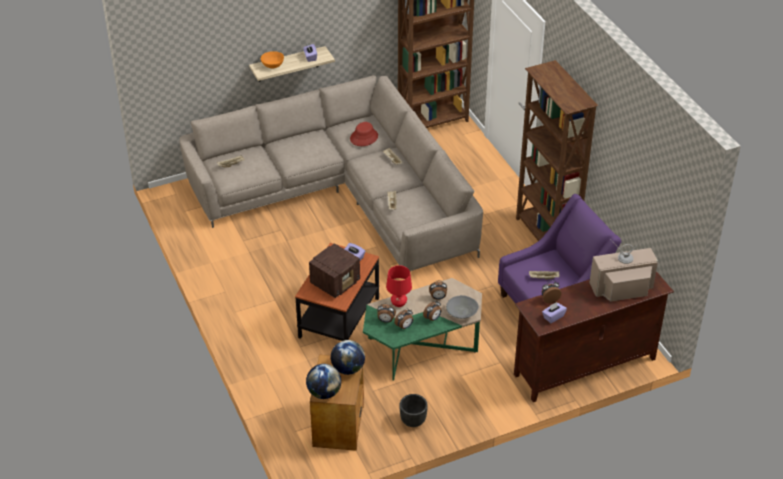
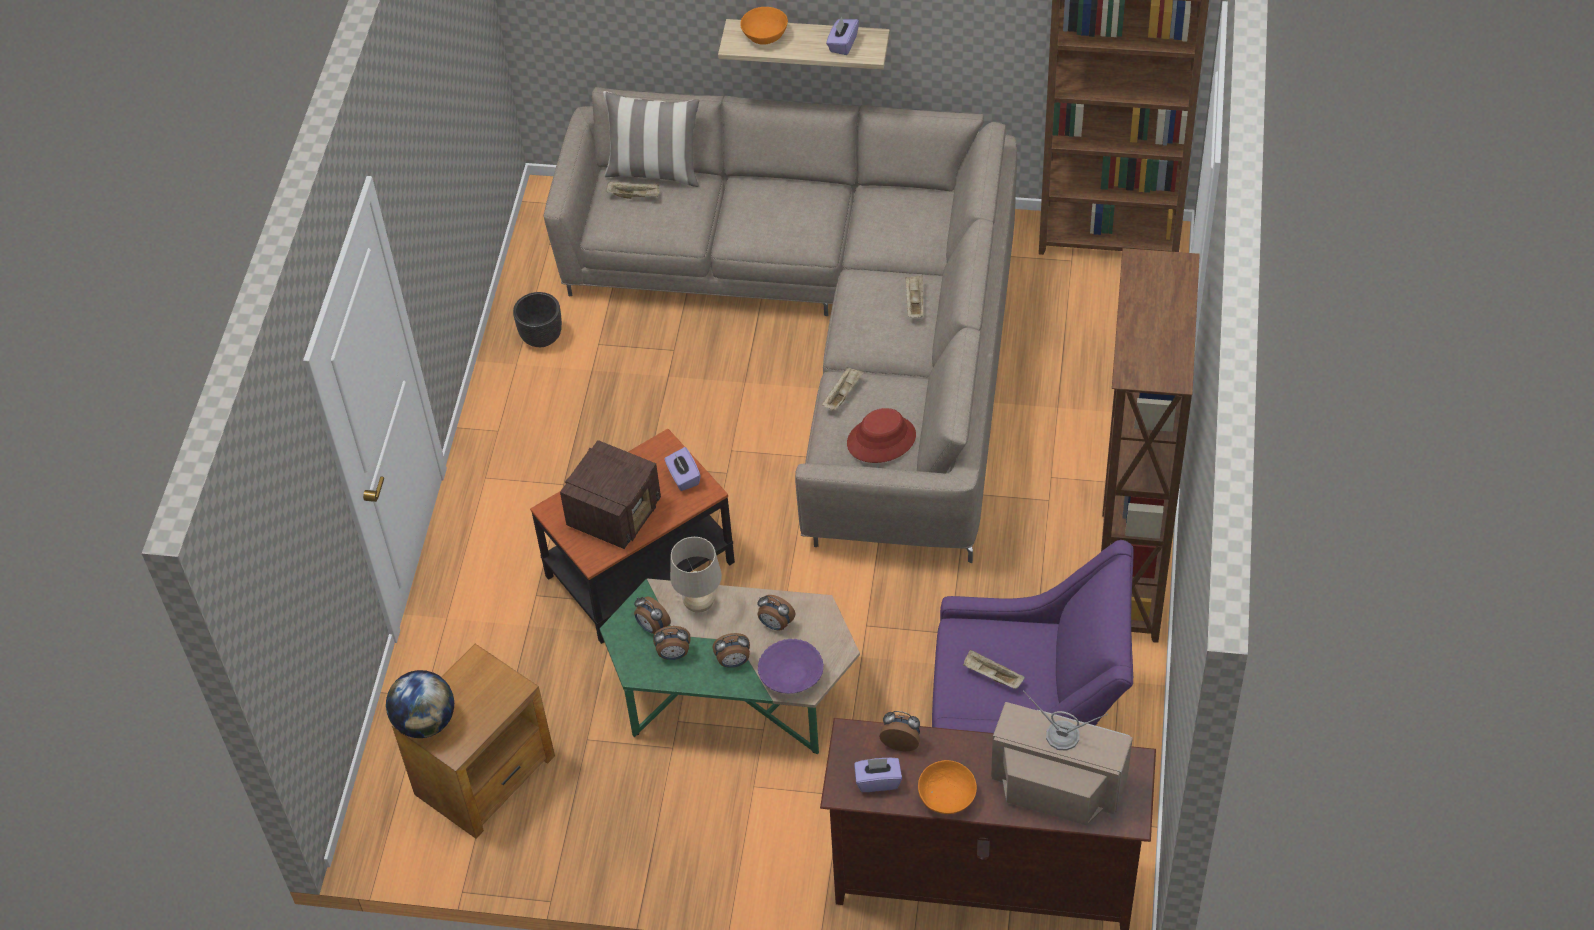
camera: 35 degrees right, 10 degrees up
(232, 153) = (655, 171): none -> pillow
(336, 282) = (615, 513): radio -> radio turned 45 degrees counterclockwise
(348, 369) = (498, 695): globe -> none
(364, 137) = (901, 233): red hat -> red hat (881, 439)
(399, 304) = (699, 604): red table lamp -> beige table lamp
(413, 420) = (607, 831): black planter -> black planter (542, 337)
(461, 313) = (791, 676): grey bowl -> purple bowl
(585, 310) = (947, 797): none -> orange bowl

